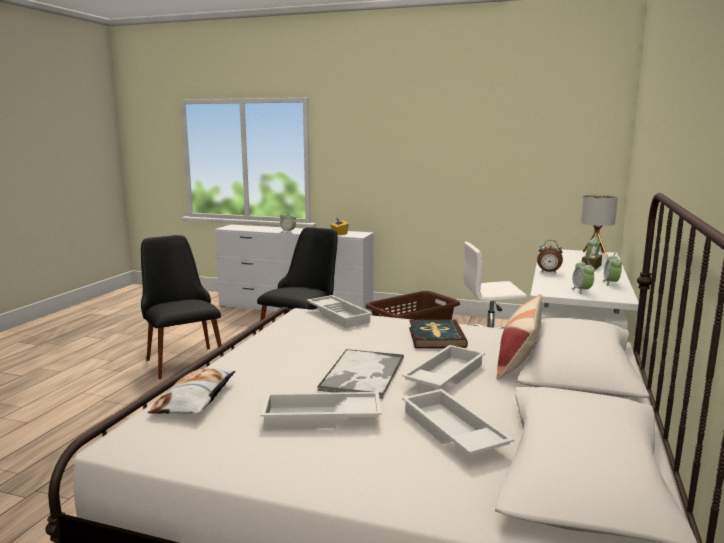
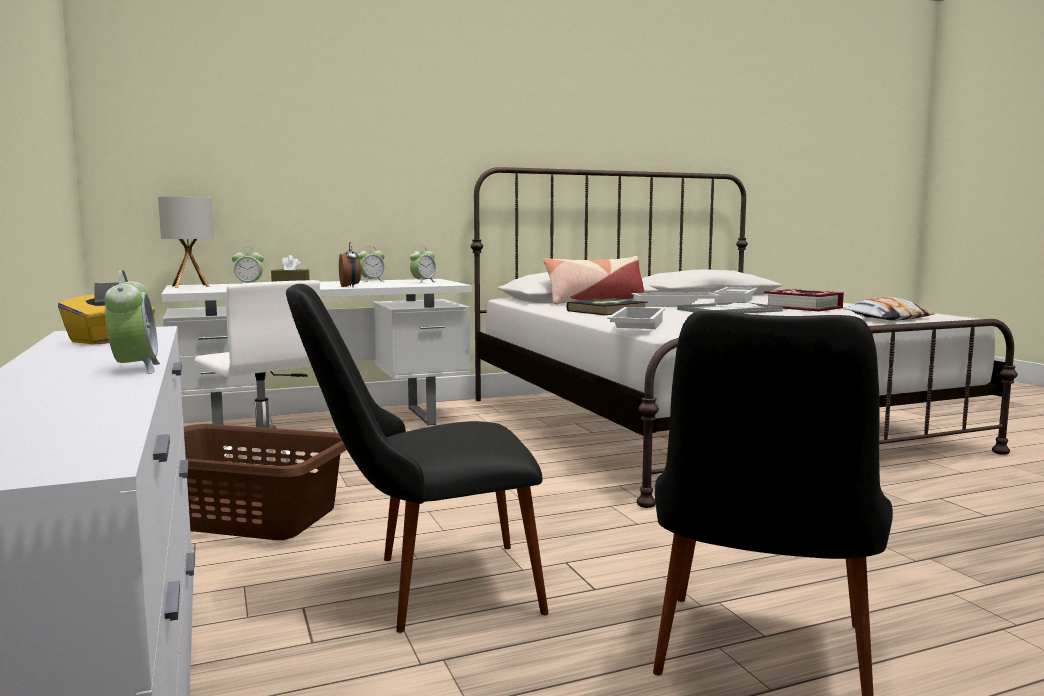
camera: 130 degrees left, 5 degrees down
(321, 418) = (803, 308): white tray -> book

